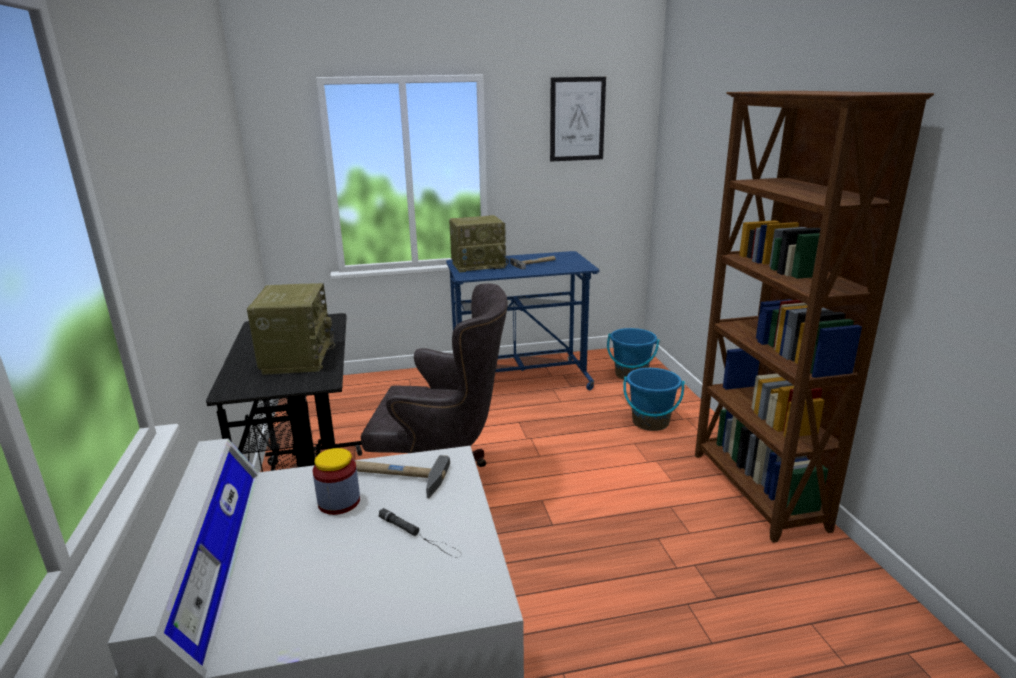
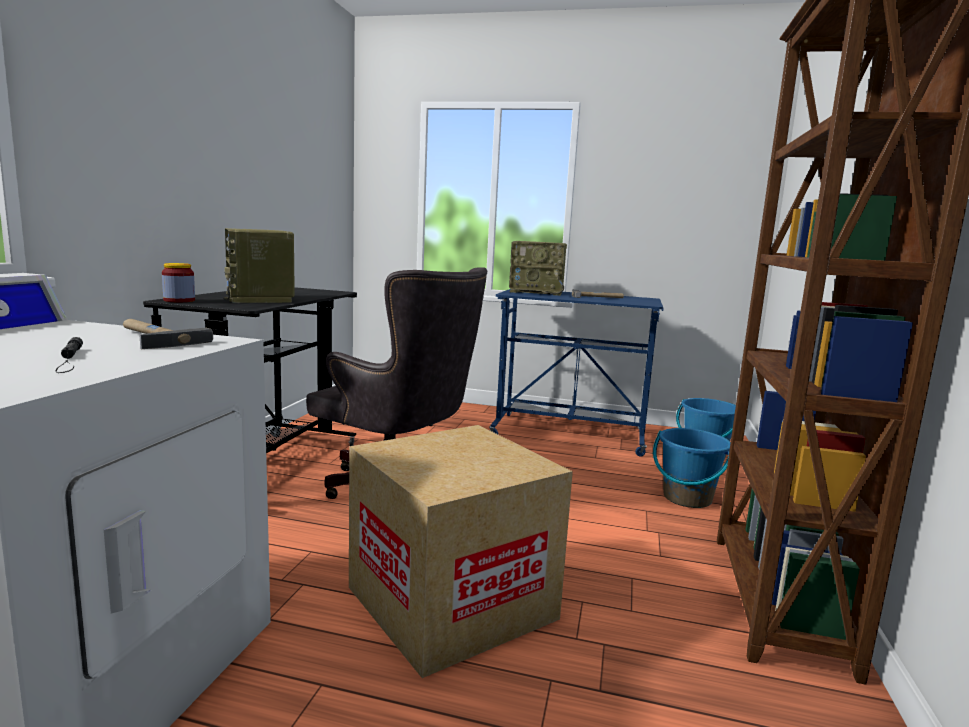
camera: 25 degrees right, 10 degrees down
(296, 358) = (260, 298): radio -> radio turned 135 degrees clockwise
(339, 502) = (71, 337): jar -> jar (179, 300)
(577, 119) = (682, 153): picture -> none
(582, 574) = (451, 603): none -> cardboard box

